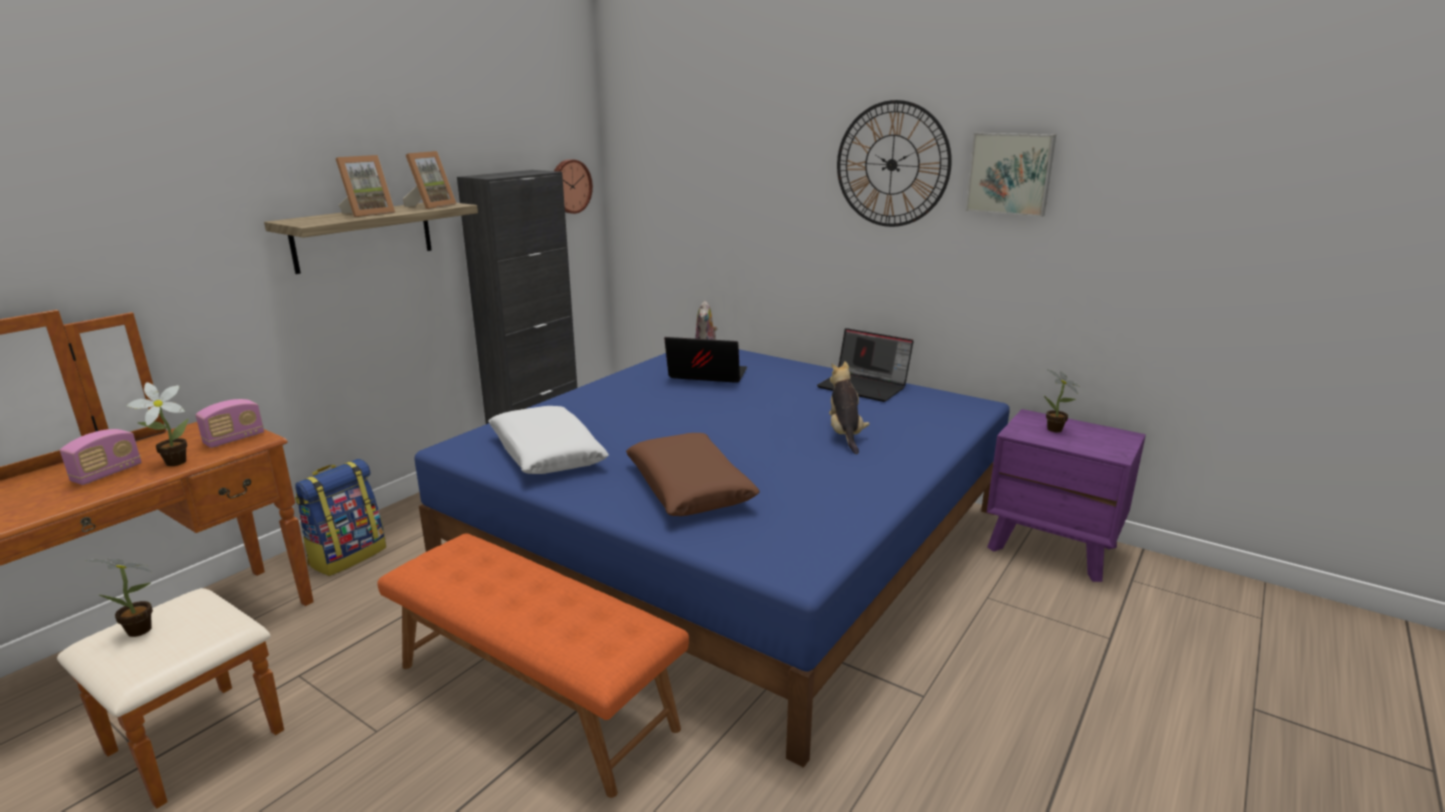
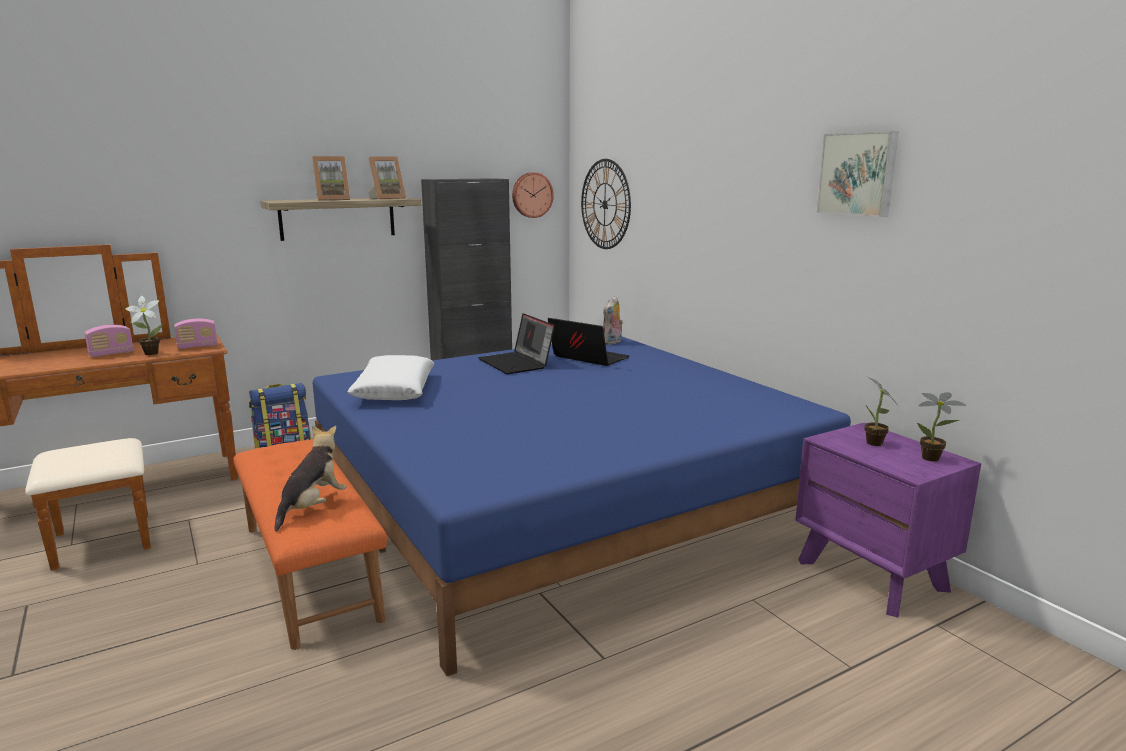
camera: 25 degrees right, 5 degrees down
(142, 631) = (77, 452): potted plant -> potted plant (933, 459)
(689, 487) = (463, 427): brown pillow -> none
(845, 434) = (645, 413): plush toy -> plush toy (312, 507)
(864, 387) = (718, 383): laptop -> laptop (517, 363)
(892, 164) = (763, 169): wall clock -> wall clock (605, 204)

